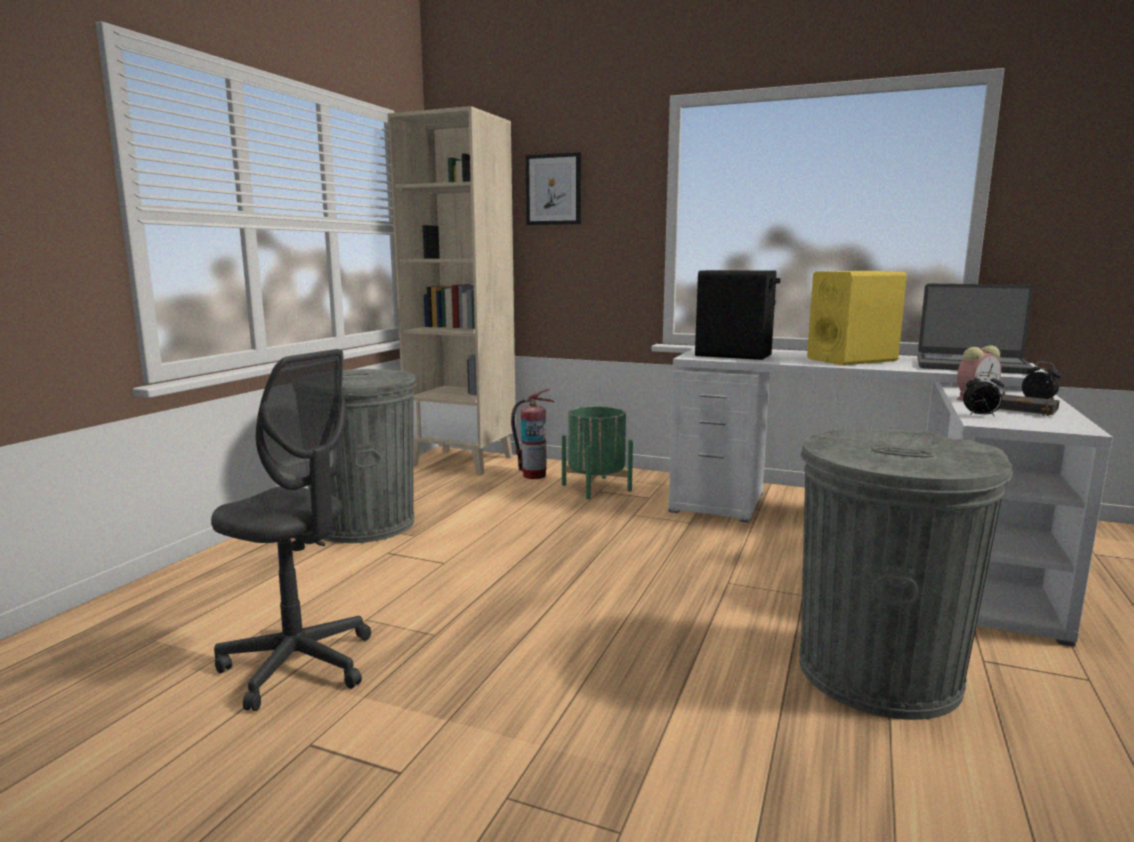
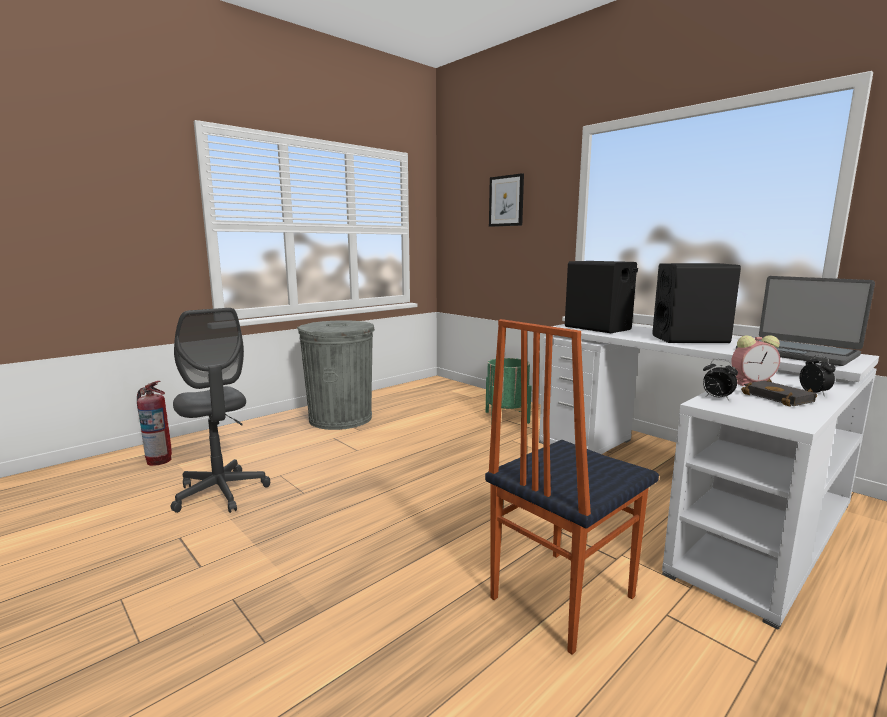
camera: 25 degrees right, 0 degrees up
(463, 461) = (440, 387): beige bookcase -> none
(533, 475) = (474, 402): fire extinguisher -> fire extinguisher (159, 460)
(852, 360) = (690, 339): yellow speaker -> black speaker
(877, 672) = (559, 596): grey trash can -> chair

